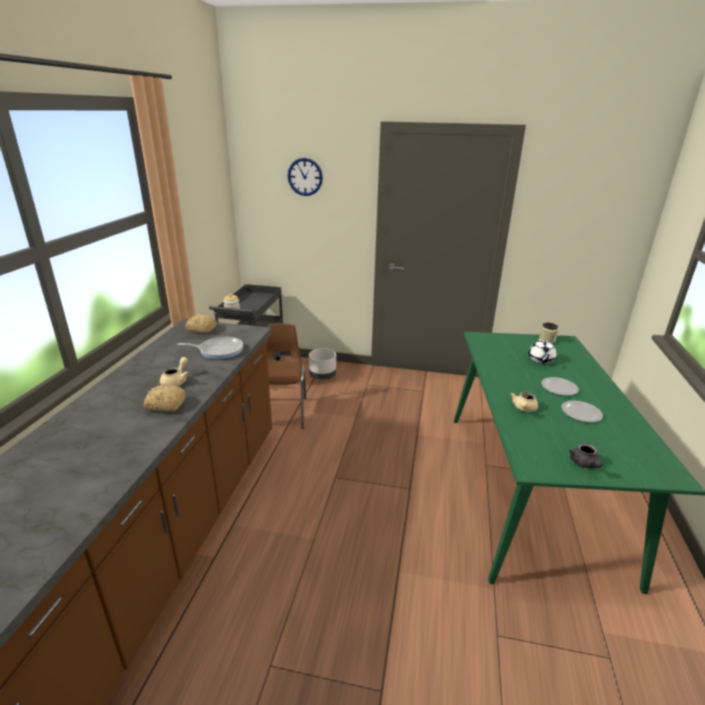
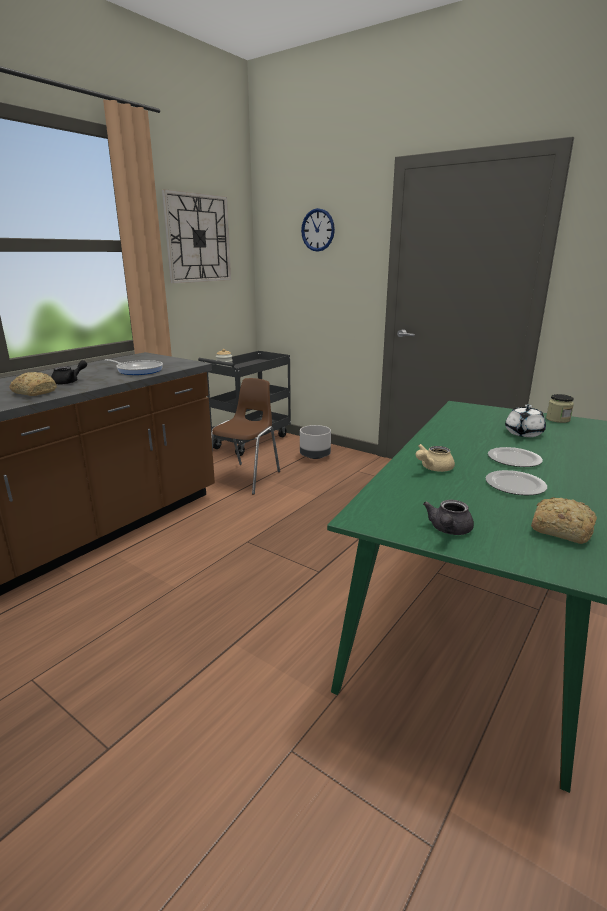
camera: 25 degrees right, 5 degrees down
(176, 381) = (69, 382): beige teapot -> black teapot
(197, 192) = (198, 238): none -> wall clock
(201, 329) = (148, 358): bread -> bread (559, 530)

